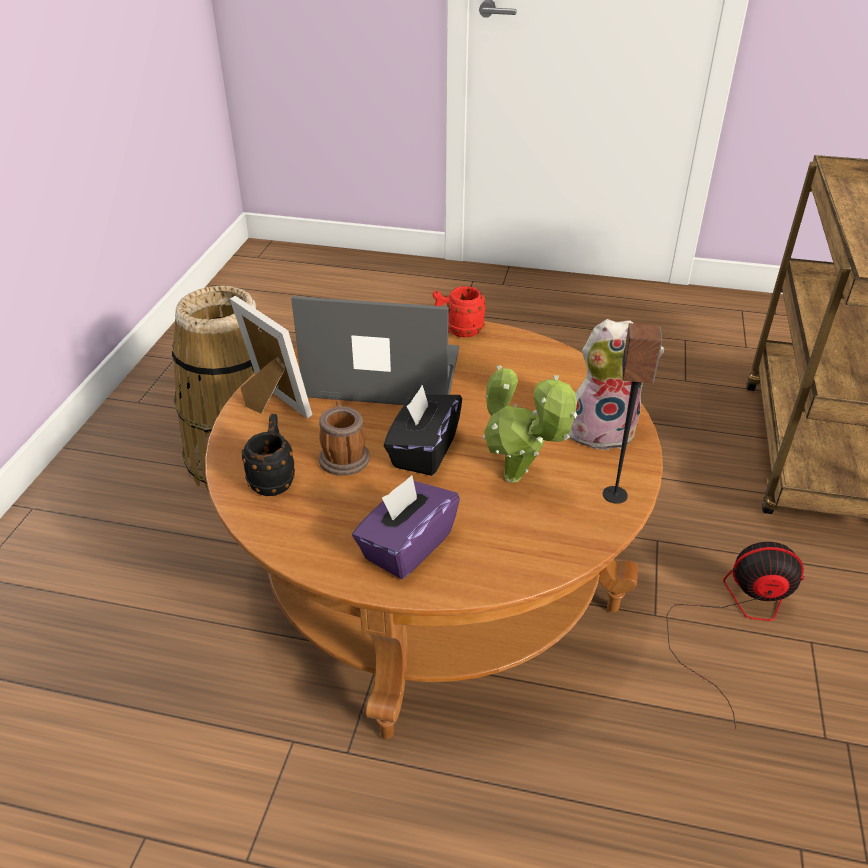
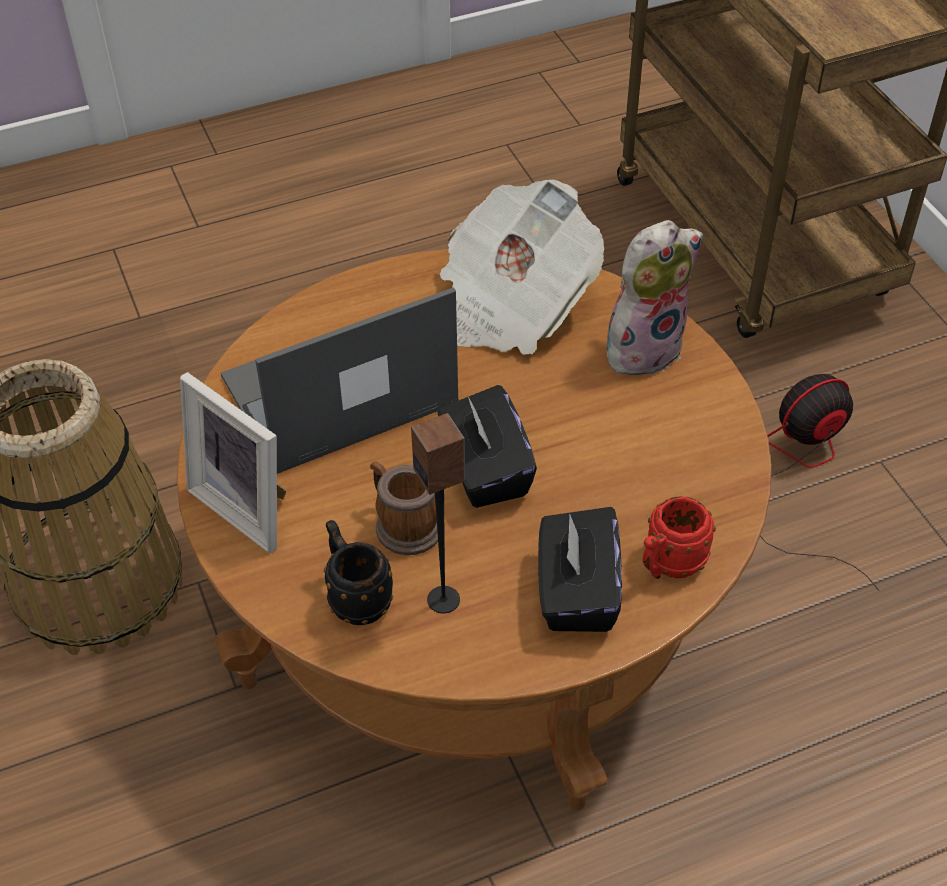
camera: 35 degrees left, 10 degrees up
(270, 405) = (248, 505): picture frame -> picture frame turned 150 degrees counterclockwise
(406, 546) = (576, 593): purple tissue box -> black tissue box
(458, 331) = (369, 288): red mug -> red mug (668, 565)
(518, 480) = (613, 453): potted plant -> none
(537, 372) = (511, 304): none -> newspaper
(615, 495) = (718, 418): speaker -> speaker (444, 599)

